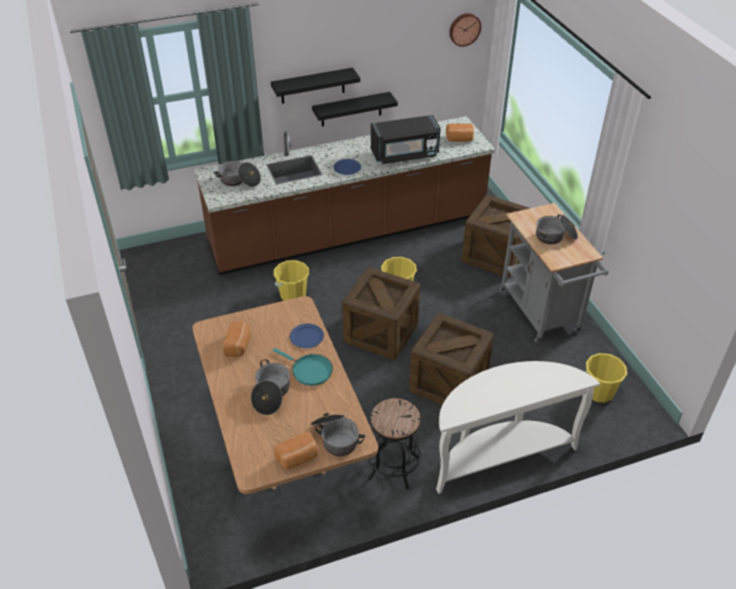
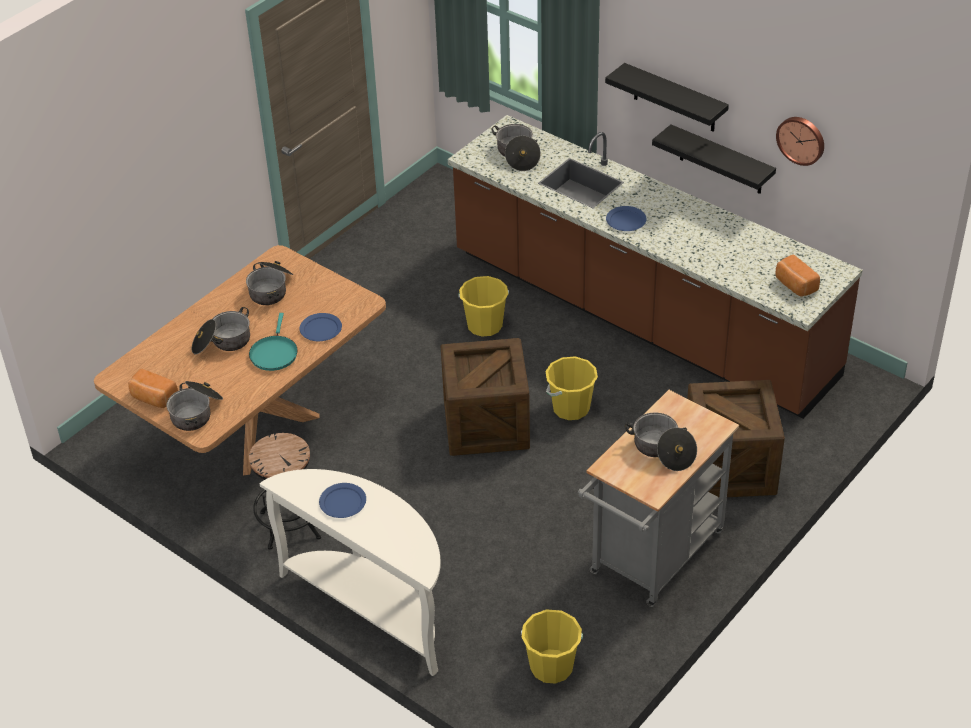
camera: 60 degrees right, 0 degrees up
(239, 345) = (271, 289): bread -> cooking pot
(405, 154) = (707, 253): black microwave -> none
(448, 382) = (453, 518): crate -> none
(464, 29) = (895, 142): wall clock -> wall clock (801, 139)
(492, 393) = (342, 502): none -> blue plate

